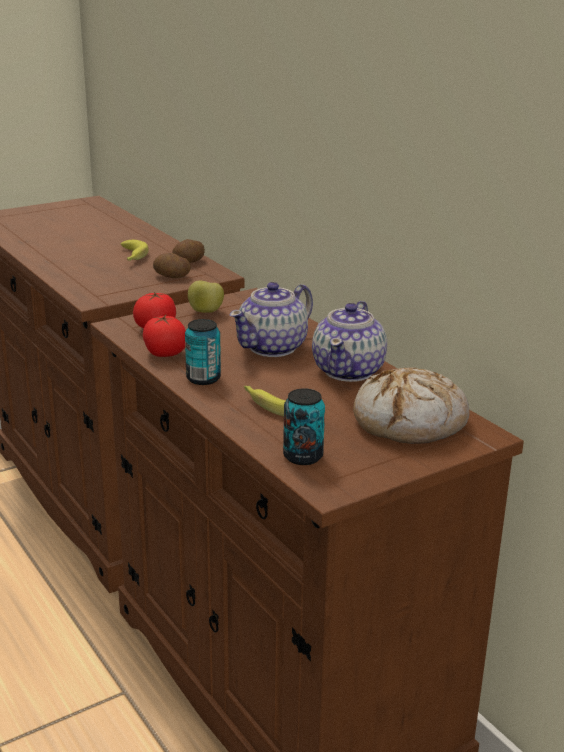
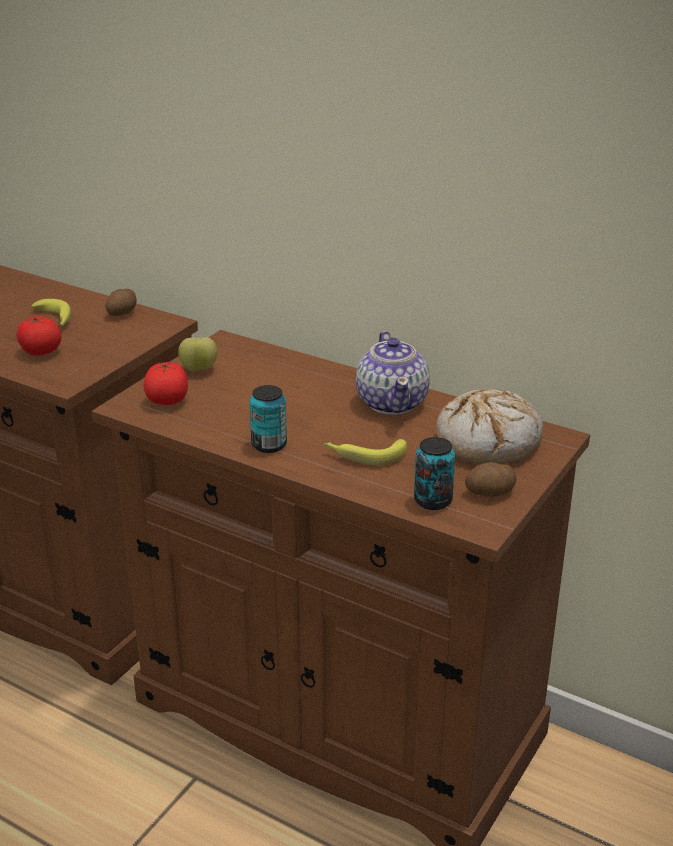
camera: 25 degrees left, 5 degrees up
(165, 354) = (205, 427): tomato -> tomato (41, 352)
(171, 276) = (122, 335): potato -> potato (490, 493)
(273, 347) = (301, 394): teapot -> none

